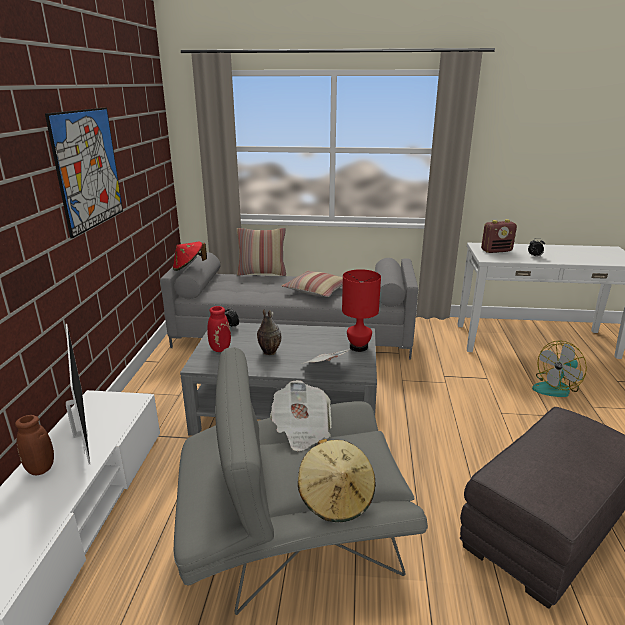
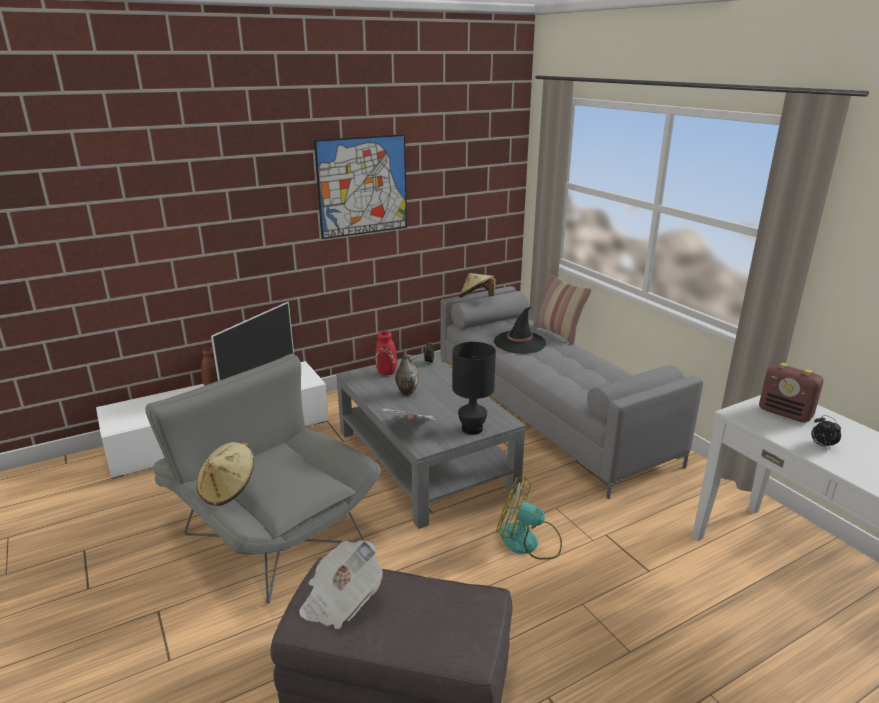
camera: 55 degrees right, 0 degrees up
(189, 267) = (476, 298): red hat -> beige hat
(256, 288) = (519, 343): none -> black hat
(301, 429) = (308, 449): newspaper -> newspaper (341, 600)
(317, 290) = (565, 369): pillow -> none
(359, 347) = (472, 429): red table lamp -> black table lamp
(556, 388) = (713, 644): fan -> fan (528, 542)

